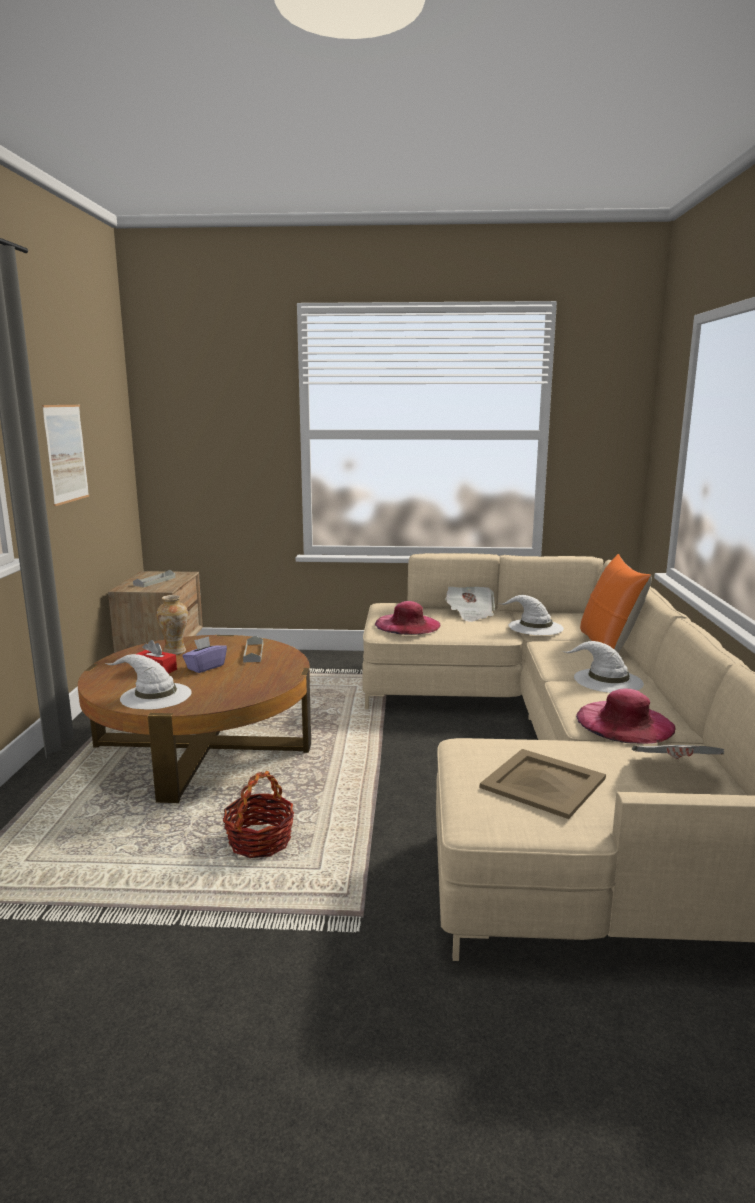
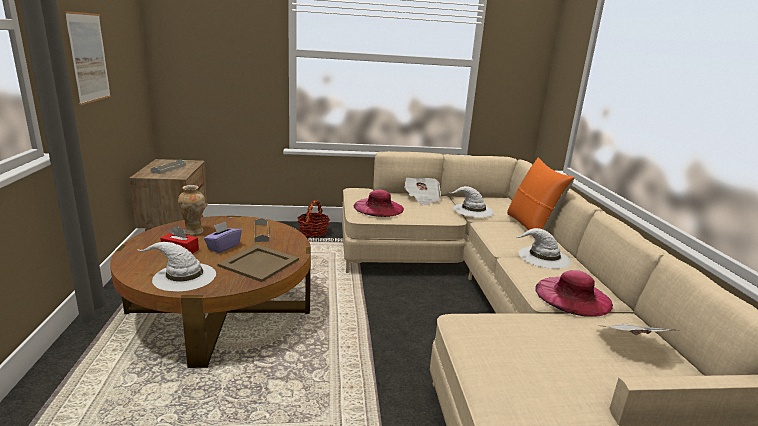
camera: 10 degrees left, 5 degrees up
(260, 841) = (285, 402): basket -> basket (313, 232)
(544, 783) = (539, 360): beige tray -> beige tray (260, 263)

